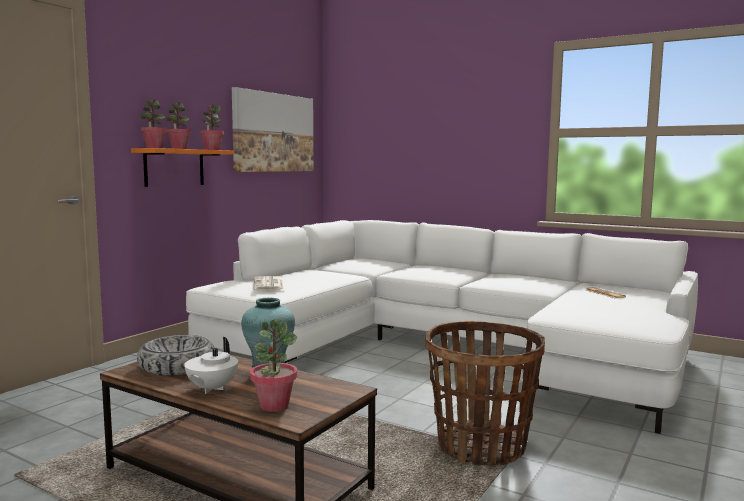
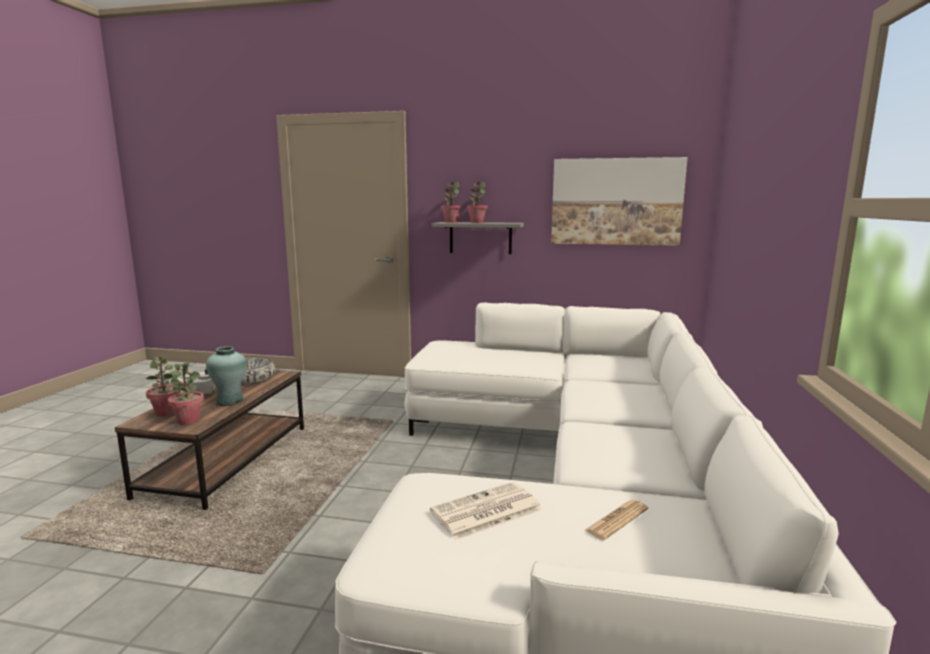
camera: 70 degrees right, 5 degrees up
(174, 167) = (480, 238): orange shelf -> grey shelf
(212, 149) = (503, 223): potted plant -> potted plant (188, 420)
(268, 285) = (453, 352): newspaper -> newspaper (485, 512)
(481, 447) = (287, 552): basket -> none

